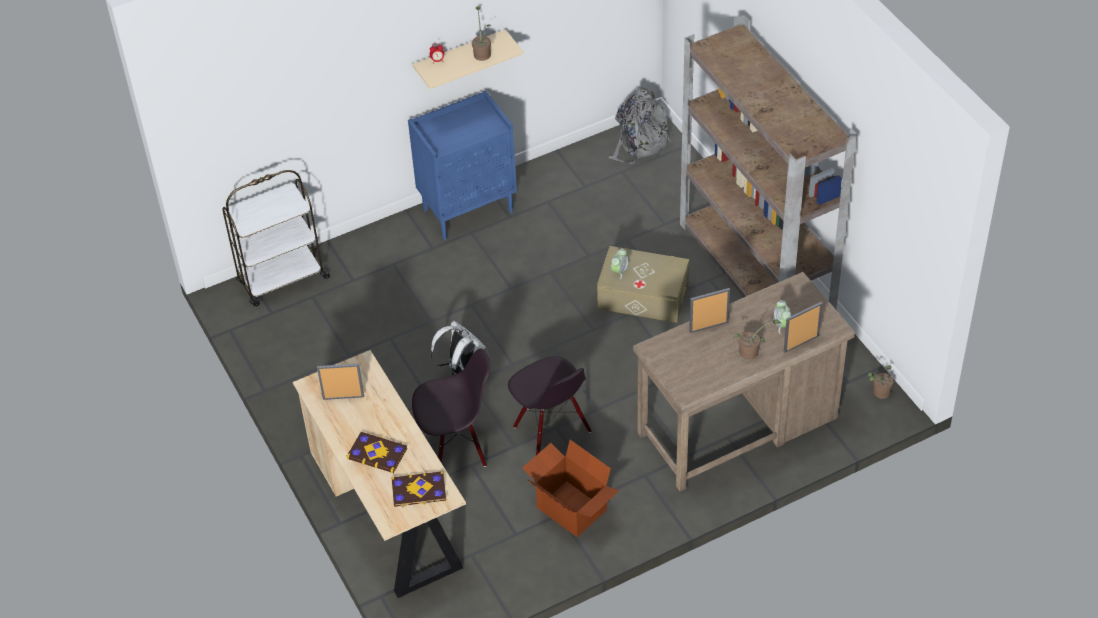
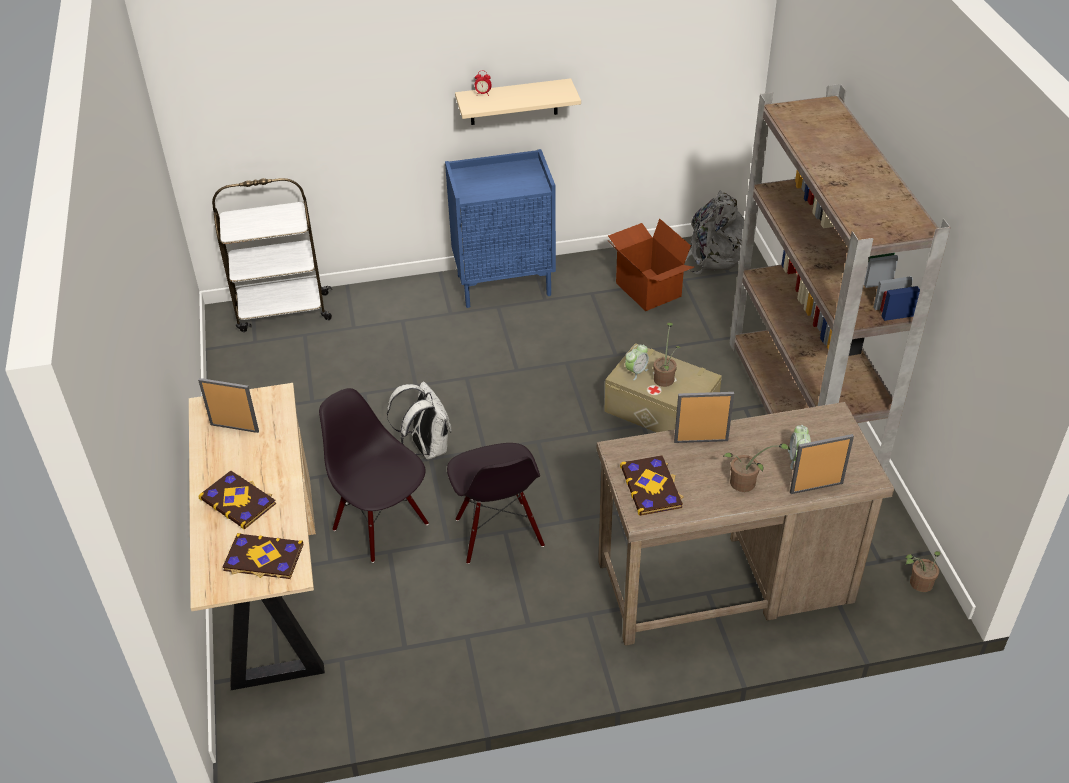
camera: 15 degrees right, 5 degrees down
(456, 446) = (381, 525): black chair -> black chair turned 135 degrees counterclockwise
(482, 53) = (535, 95): potted plant -> potted plant (665, 377)
(571, 509) = (483, 634): cardboard box -> cardboard box (647, 290)
(685, 370) = (652, 487): none -> book

